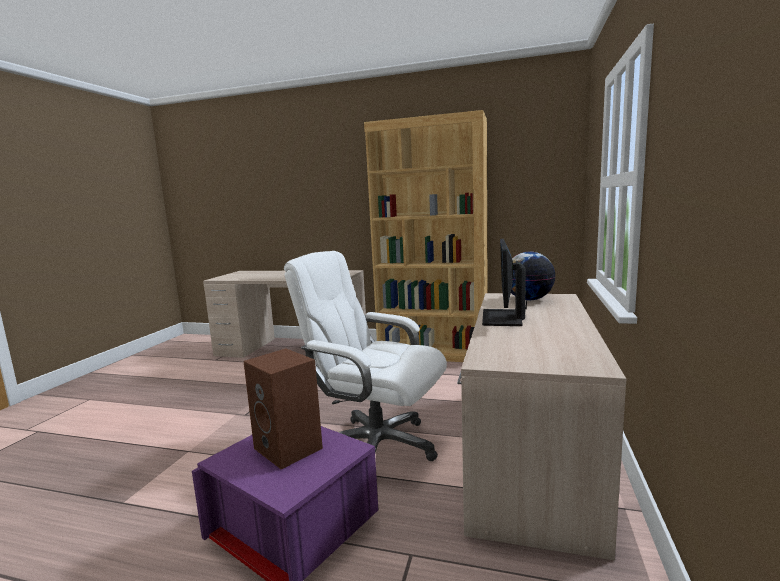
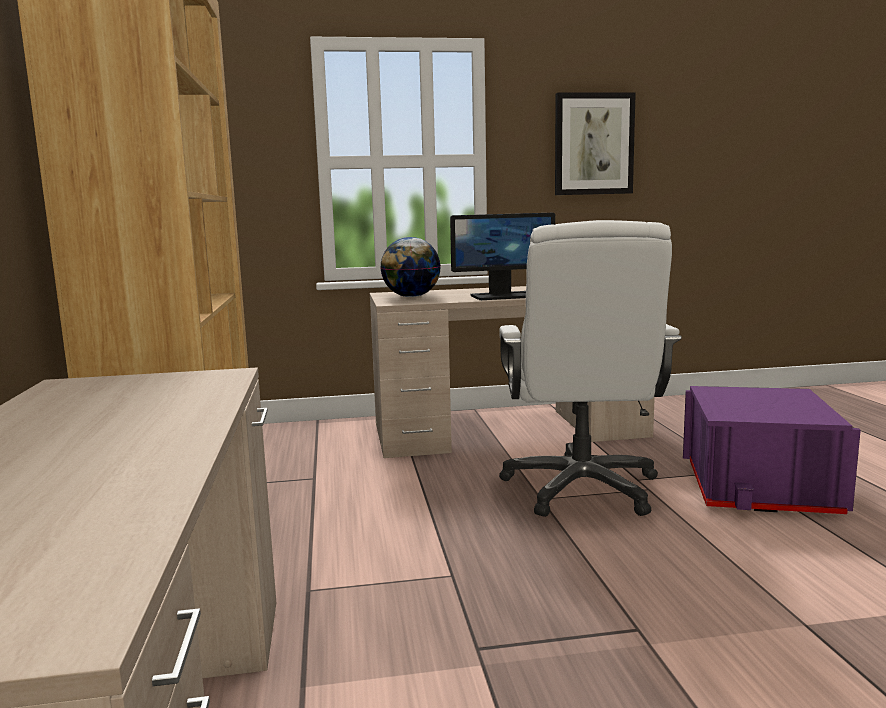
camera: 115 degrees left, 0 degrees up
(290, 448) = (754, 404): brown speaker -> none
(693, 145) = (593, 144): none -> picture

